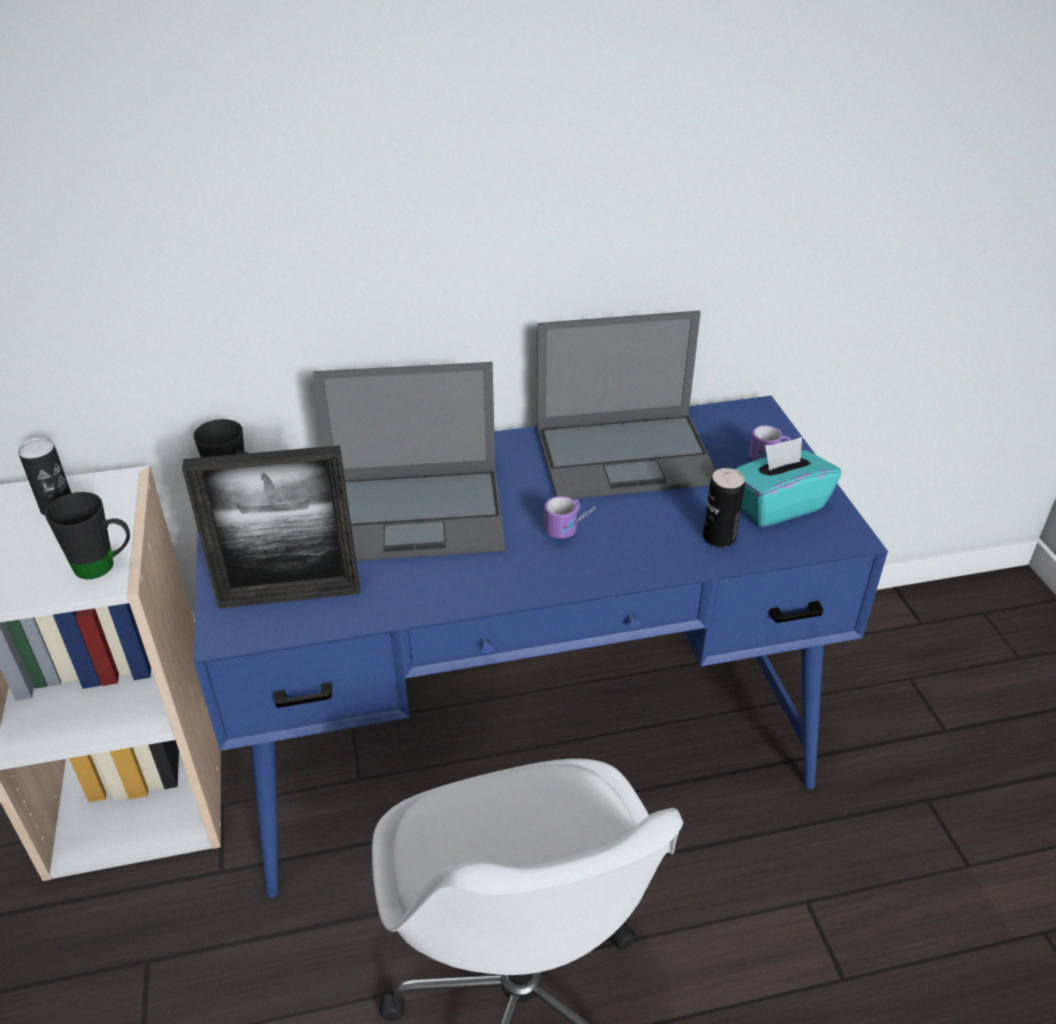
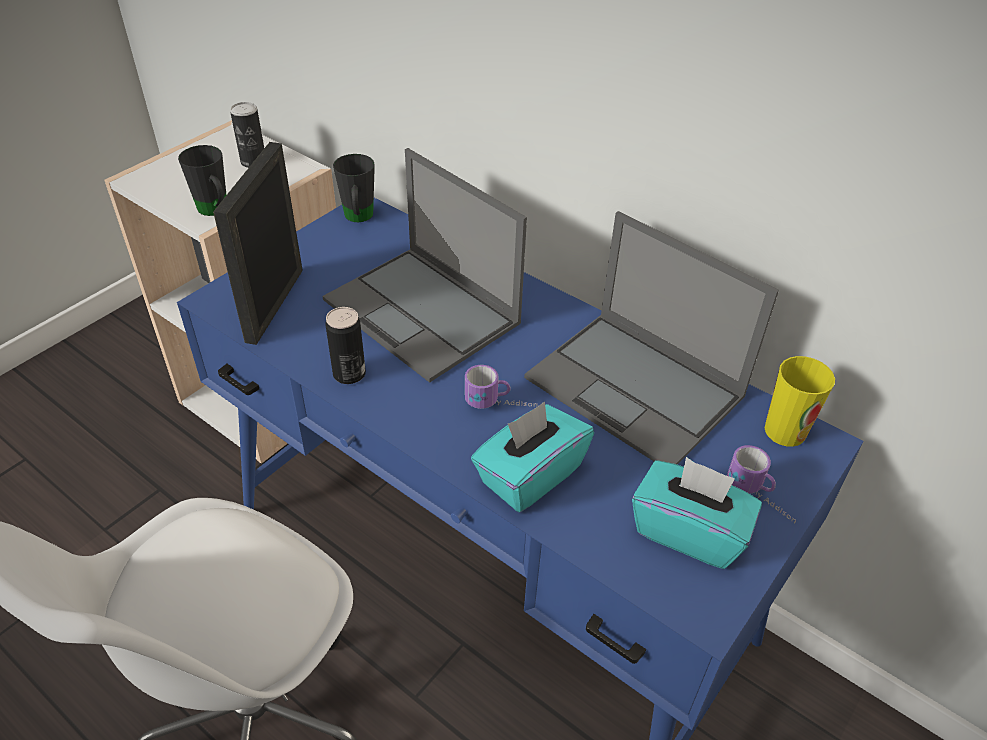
camera: 50 degrees right, 5 degrees up
(289, 596) = (275, 305): picture frame -> picture frame turned 60 degrees clockwise
(658, 549) = (529, 475): none -> turquoise tissue box
(719, 537) = (591, 510): can -> can (349, 374)
(733, 418) = (785, 431): none -> cup

